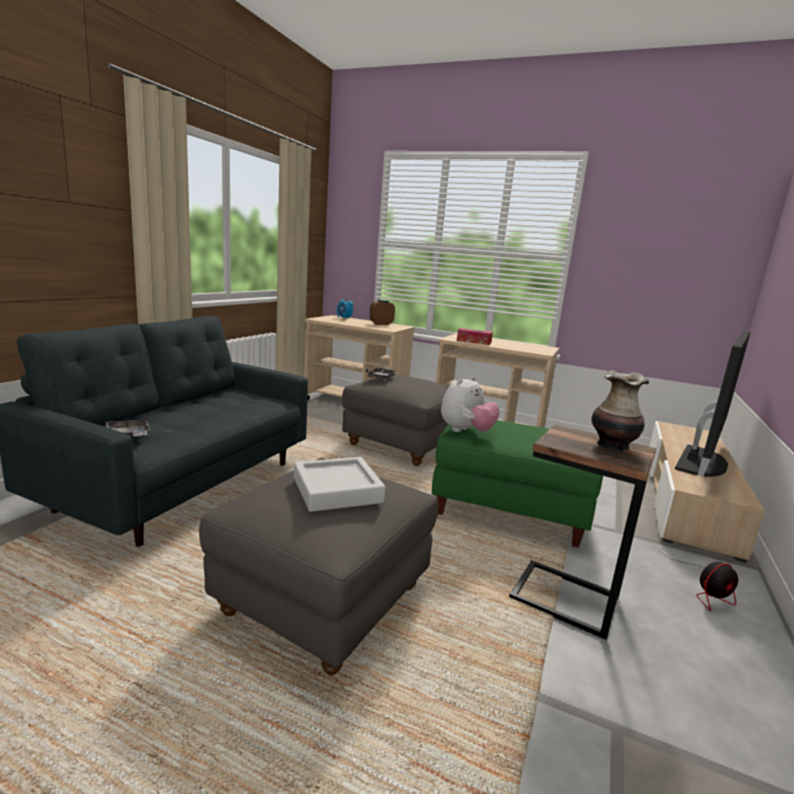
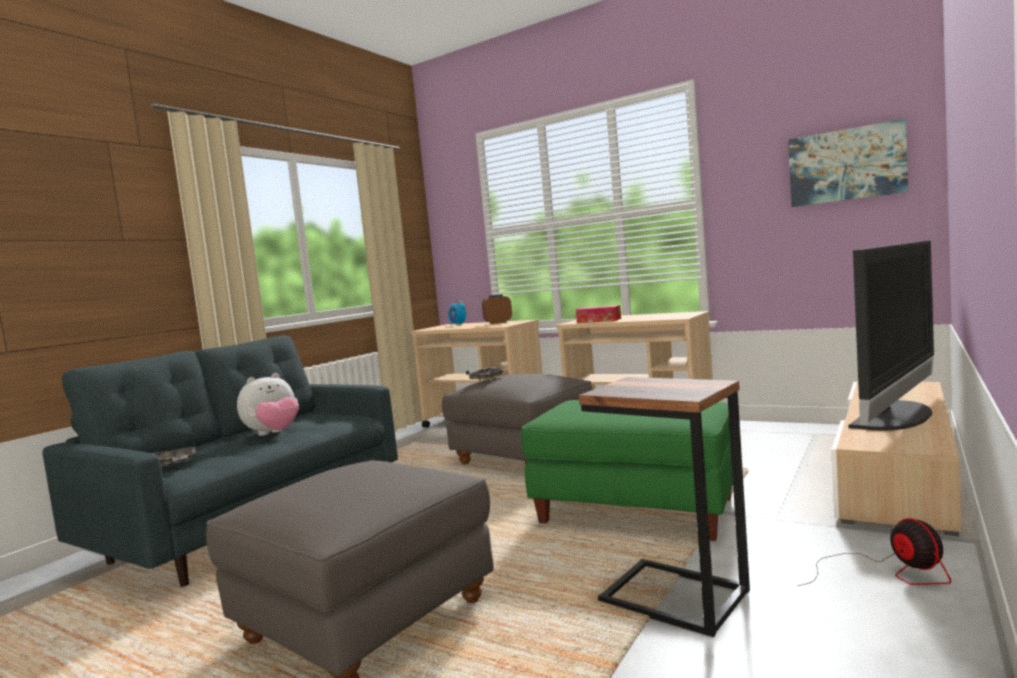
camera: 10 degrees right, 10 degrees down
(337, 490) = (356, 479): grey tray -> none
(466, 431) = (558, 414): plush toy -> plush toy (273, 434)
(613, 446) = (680, 385): vase -> none
(691, 253) = (846, 165): none -> picture
(708, 591) = (886, 573): fan -> fan turned 90 degrees counterclockwise

